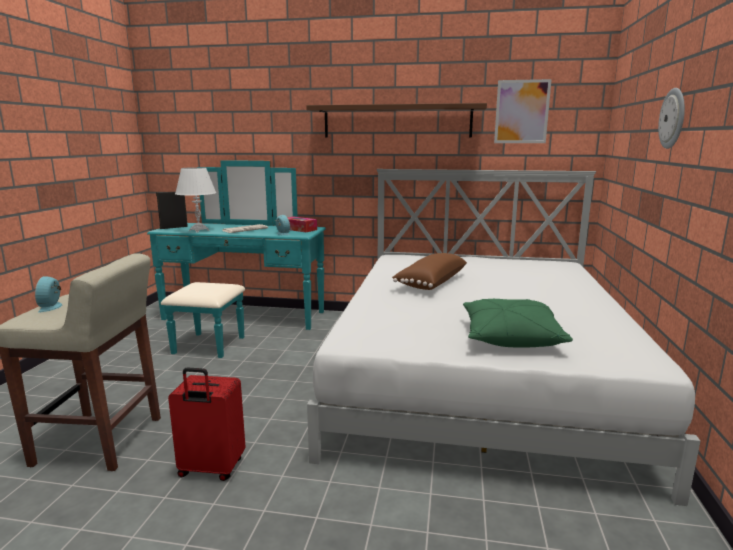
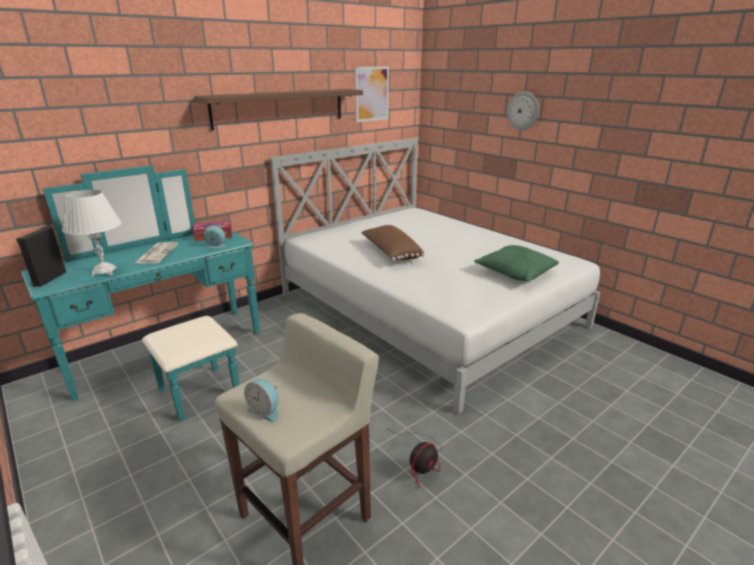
camera: 50 degrees left, 10 degrees up
(211, 469) = (421, 461): red suitcase -> fan

